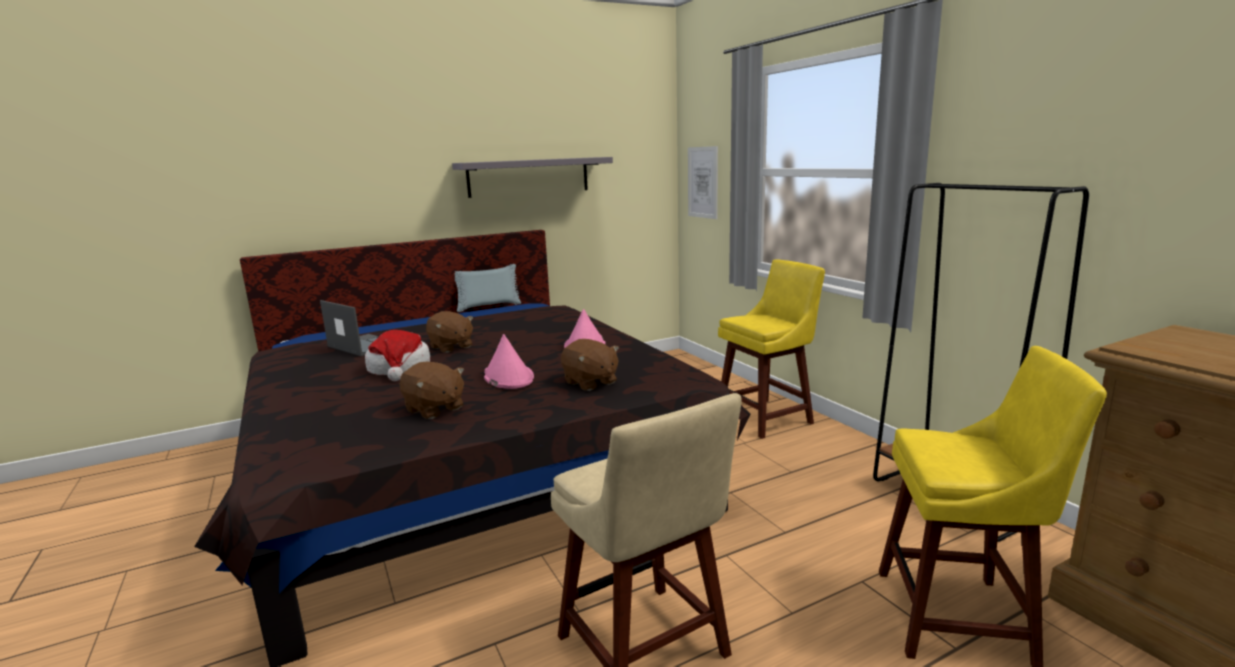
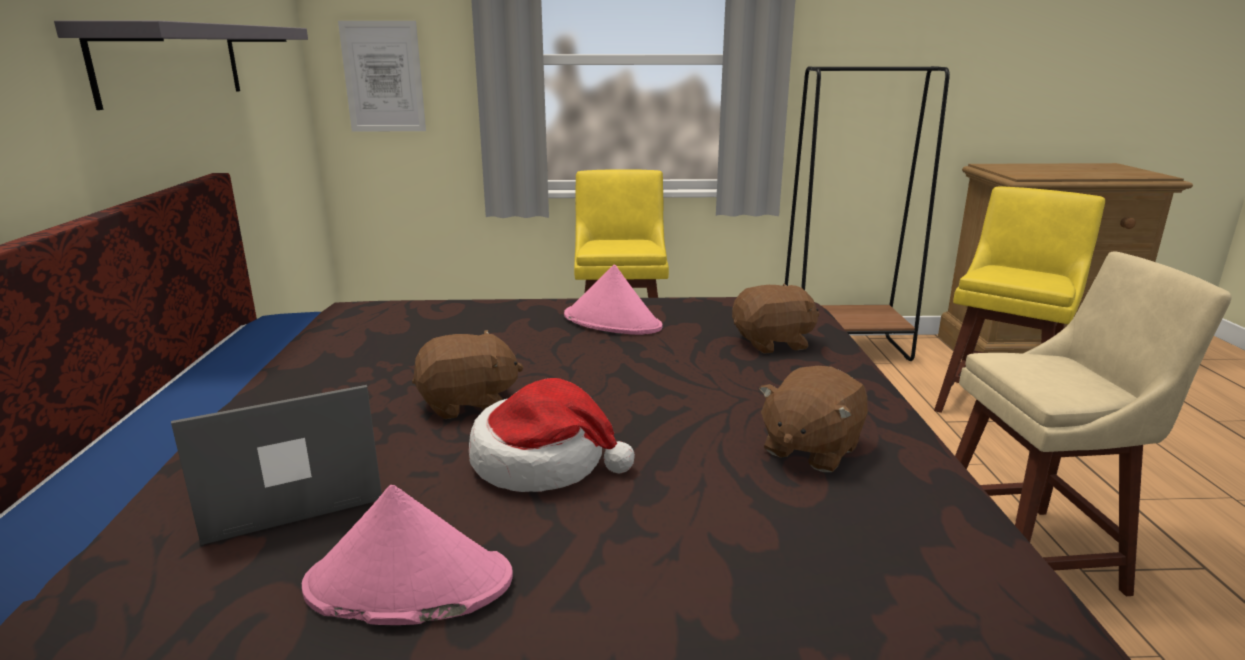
camera: 65 degrees left, 5 degrees up
(434, 409) = (810, 449): brown plush toy -> brown plush toy turned 150 degrees clockwise
(488, 307) = (207, 348): blue pillow -> none
(508, 377) = (701, 382): pink hat -> pink hat (407, 584)

